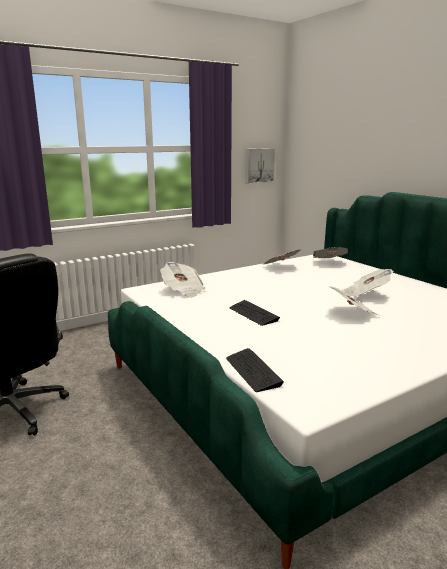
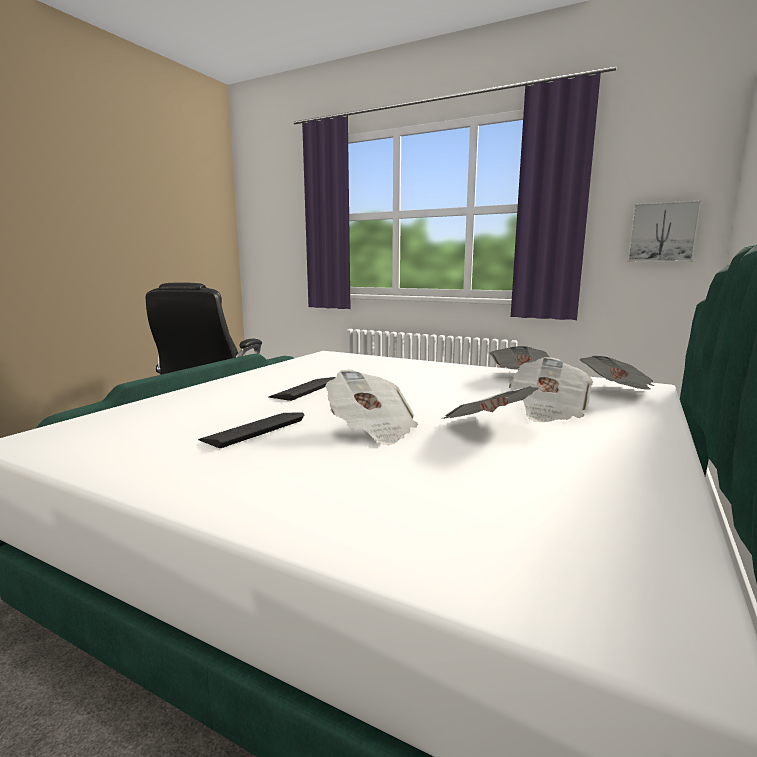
camera: 60 degrees right, 5 degrees down
(183, 291) = (344, 362): newspaper -> newspaper (547, 411)
(253, 371) = (126, 410): keyboard -> keyboard (253, 430)

